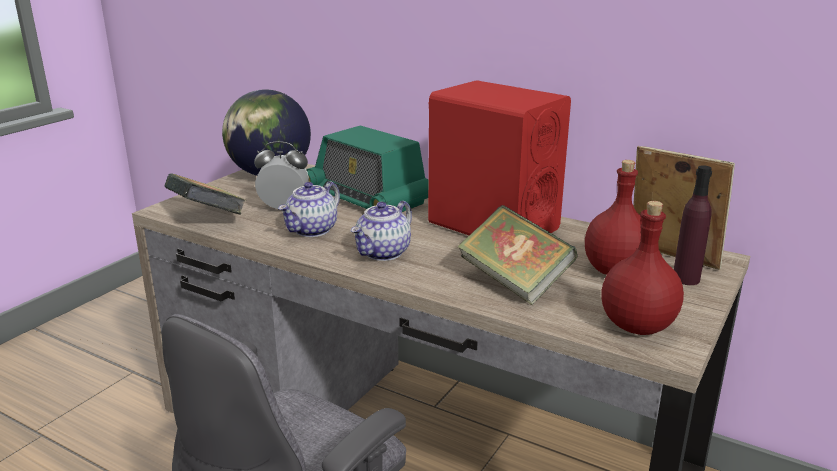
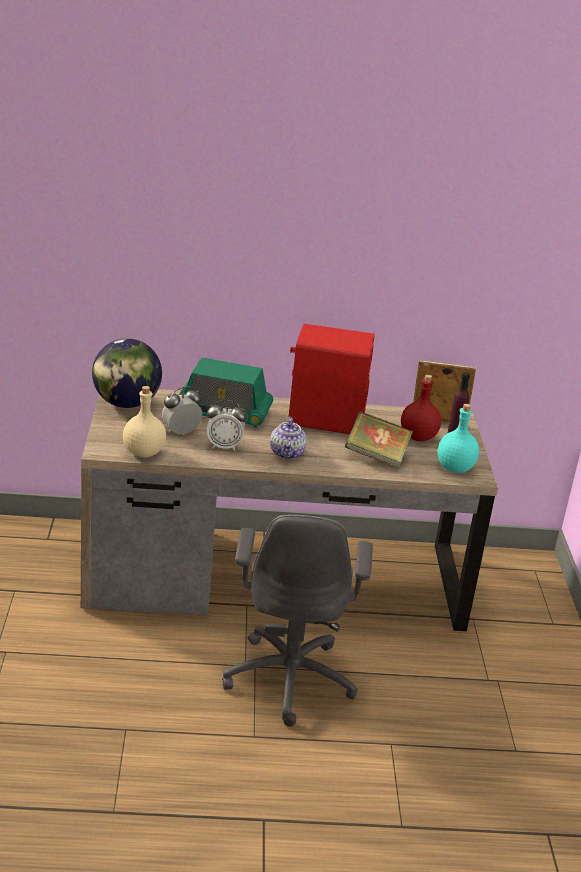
camera: 35 degrees left, 5 degrees up
(207, 219) = (143, 452): book -> beige bottle
(312, 230) = (224, 446): teapot -> alarm clock
(638, 327) = (455, 468): red bottle -> turquoise bottle

